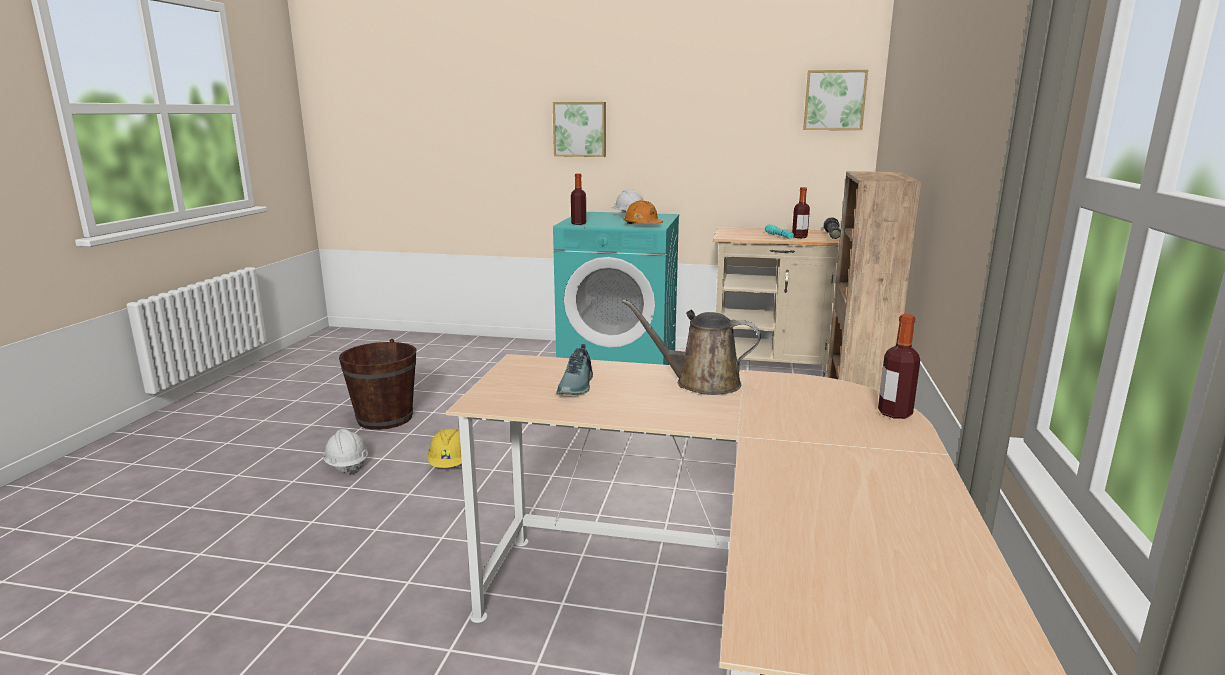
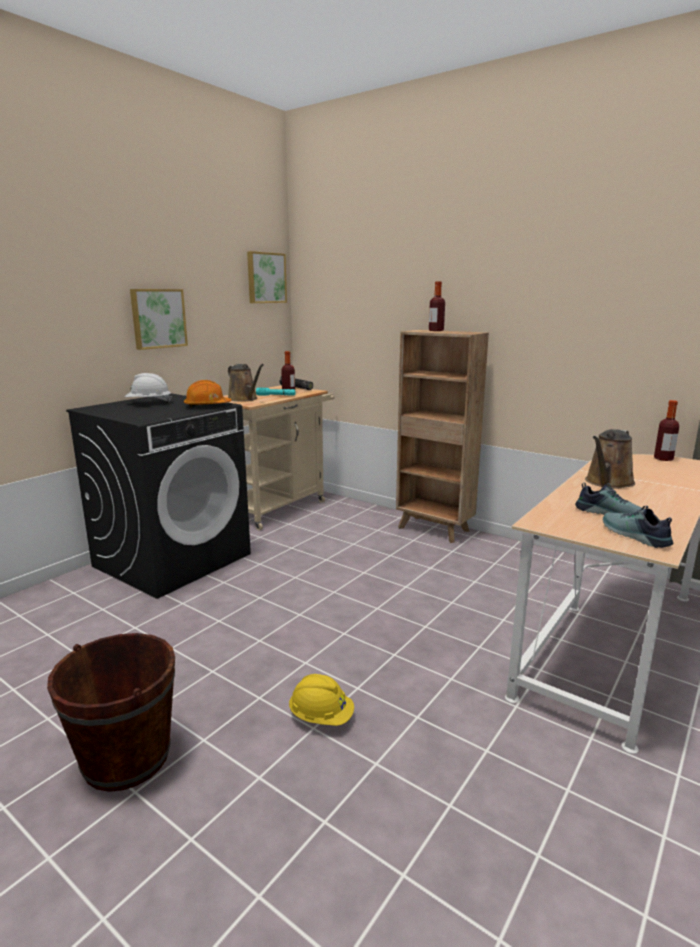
camera: 65 degrees left, 0 degrees up
(346, 465) = (251, 819): white hard hat -> none
(514, 394) = (633, 536): none -> shoe
(578, 223) = (148, 418): bottle -> bottle (436, 330)
(580, 129) = (50, 307): picture -> picture (158, 318)
(619, 361) = (173, 559): turquoise washing machine -> black washing machine
(741, 233) = (244, 399): none -> brown watering can

